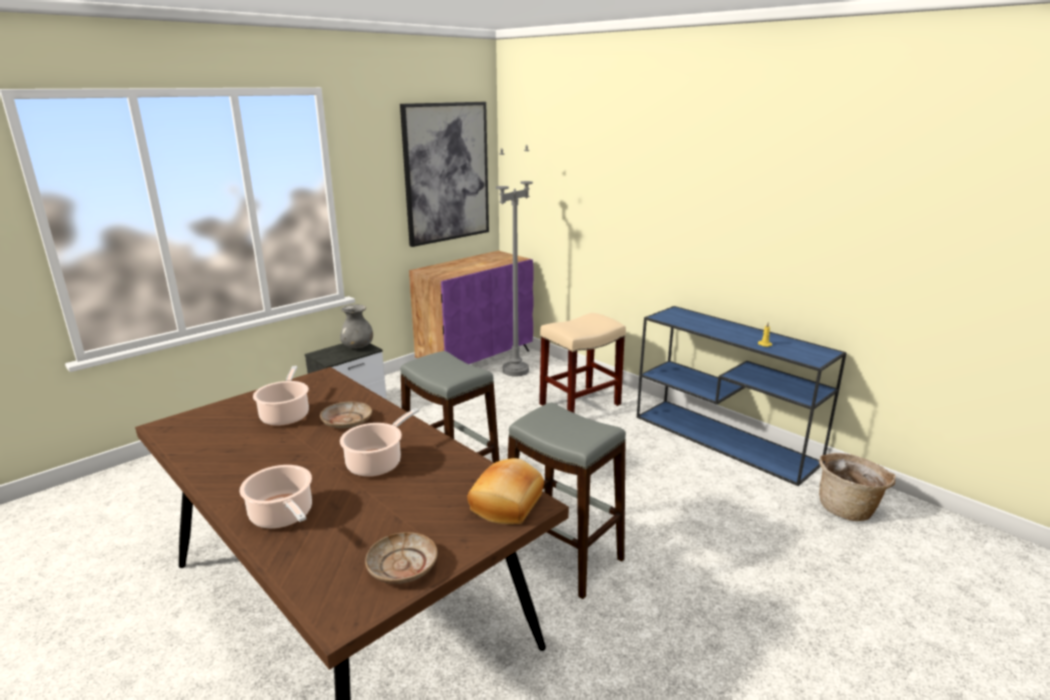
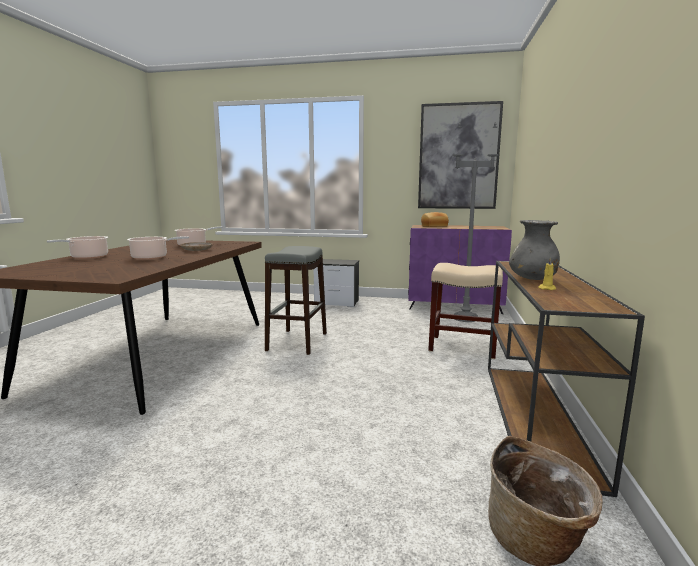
camera: 55 degrees right, 10 degrees down
(358, 347) = (347, 261): grey vase -> grey vase (532, 279)
(402, 566) = (38, 272): beige plate -> none
(508, 504) = (114, 275): bread -> bread (434, 226)
(564, 556) = (250, 394): grey stool -> none
(726, 439) = (536, 418): blue console table -> brown console table

